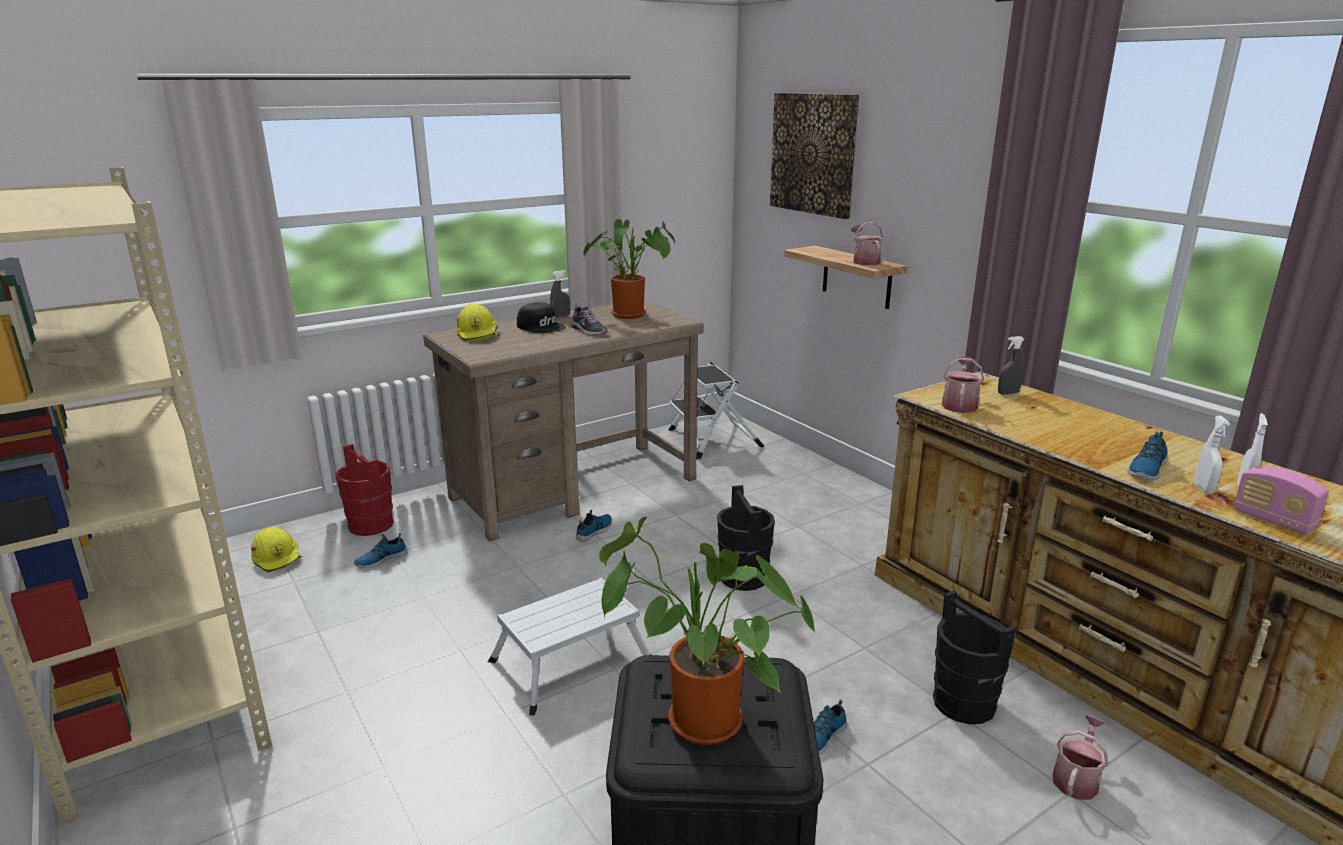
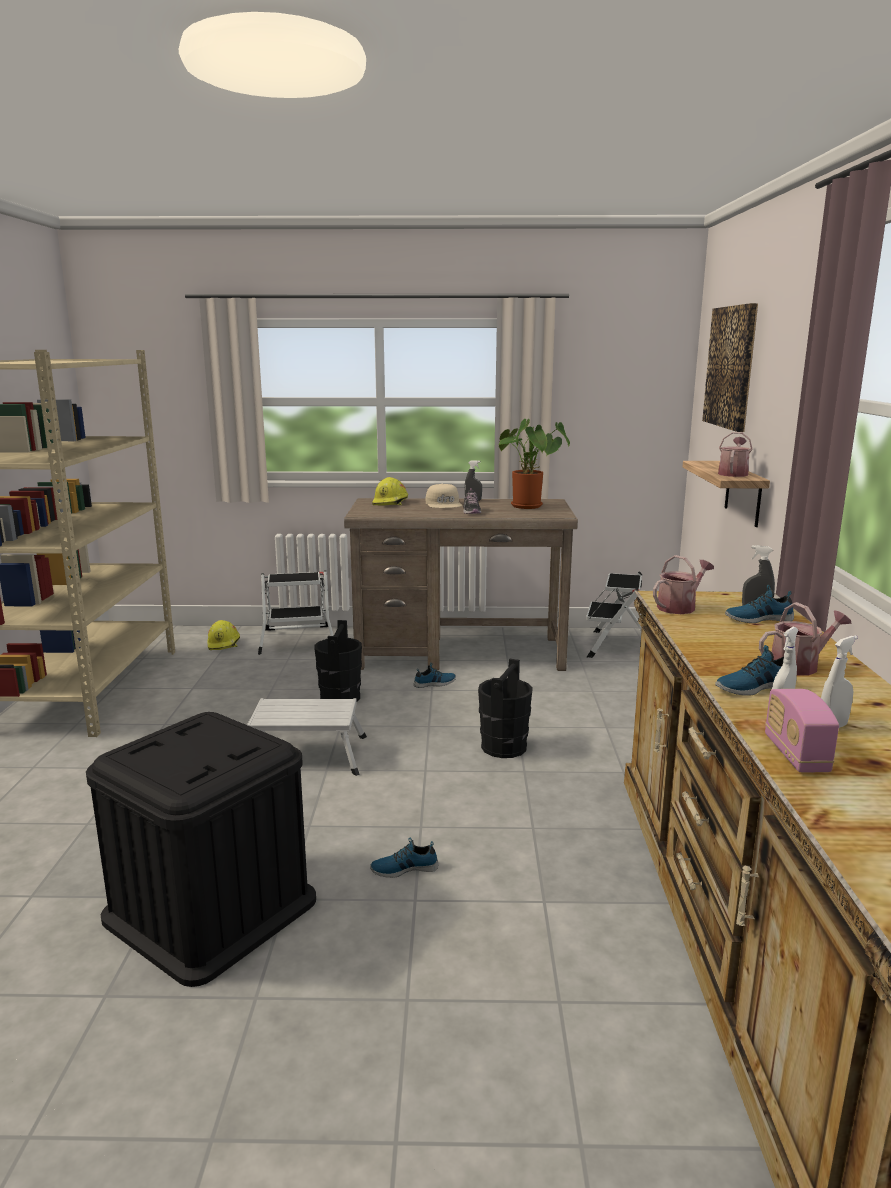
camera: 35 degrees right, 5 degrees down
(371, 525) = (297, 640): red bucket -> step ladder
(381, 559) = (277, 660): shoe -> shoe (758, 619)
(541, 326) = (444, 504): black cap -> beige cap
(696, 724) = (170, 752): potted plant -> none
(963, 703) = (561, 898): black bucket -> black bucket (340, 697)
(1076, 779) = (581, 996): watering can -> watering can (799, 666)

